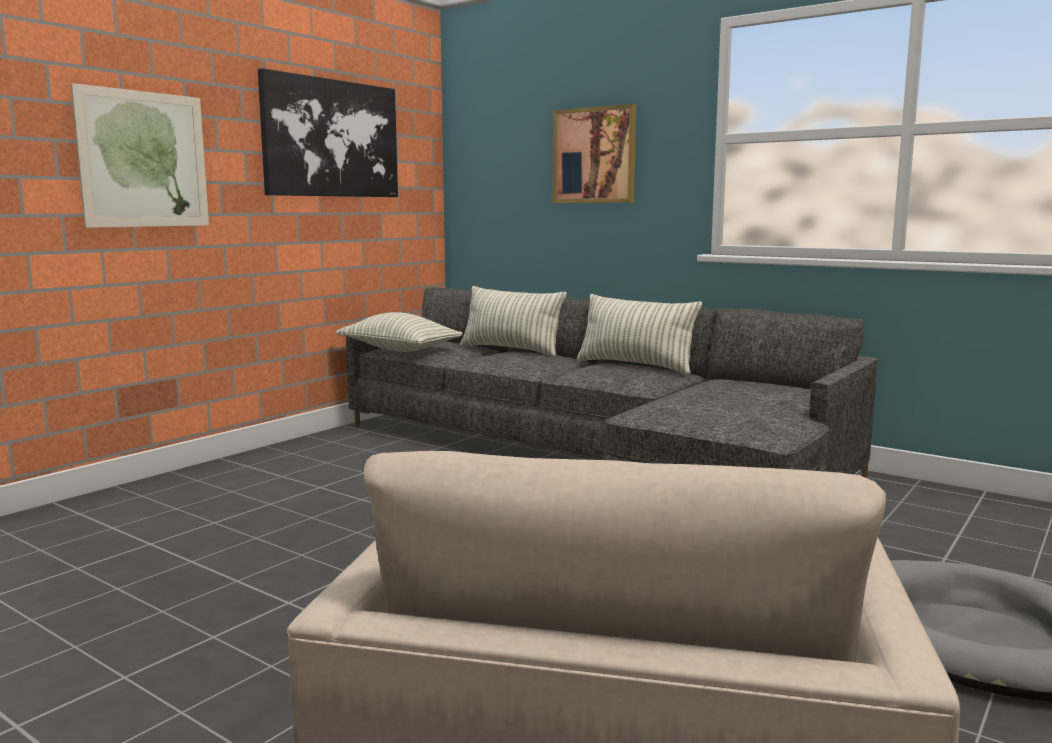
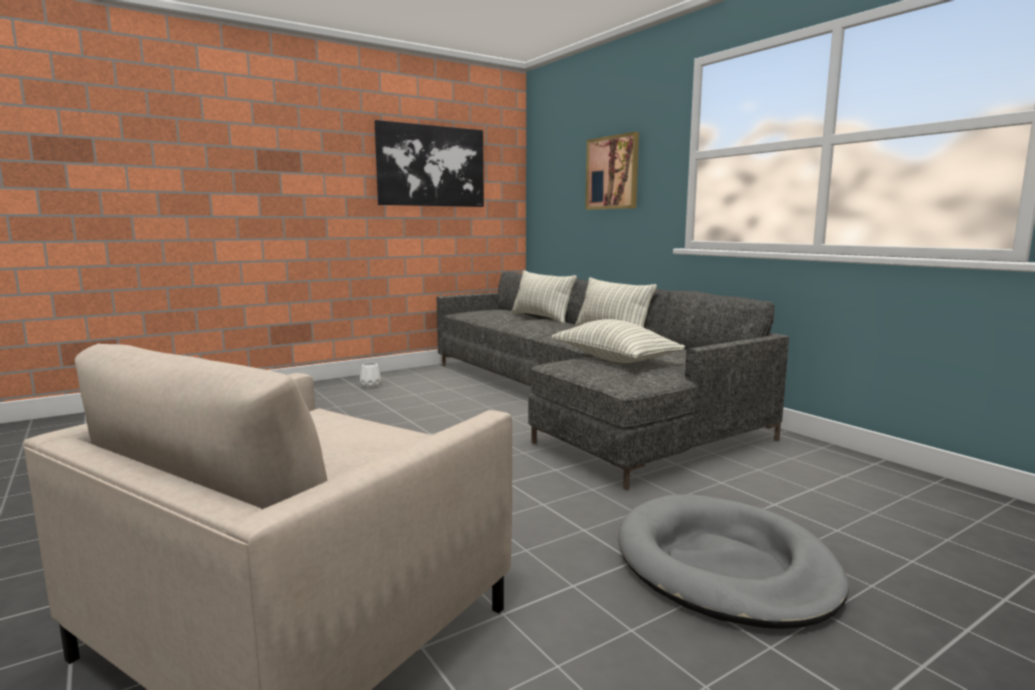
camera: 20 degrees right, 0 degrees up
(144, 159) = (291, 182): picture -> none
(283, 465) = (371, 385): none -> white vase
(399, 350) = (467, 314): pillow -> pillow (614, 359)

